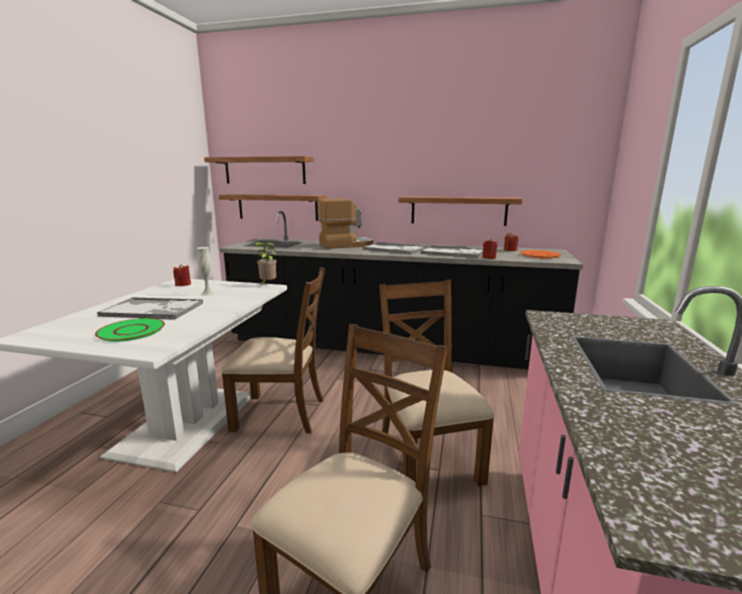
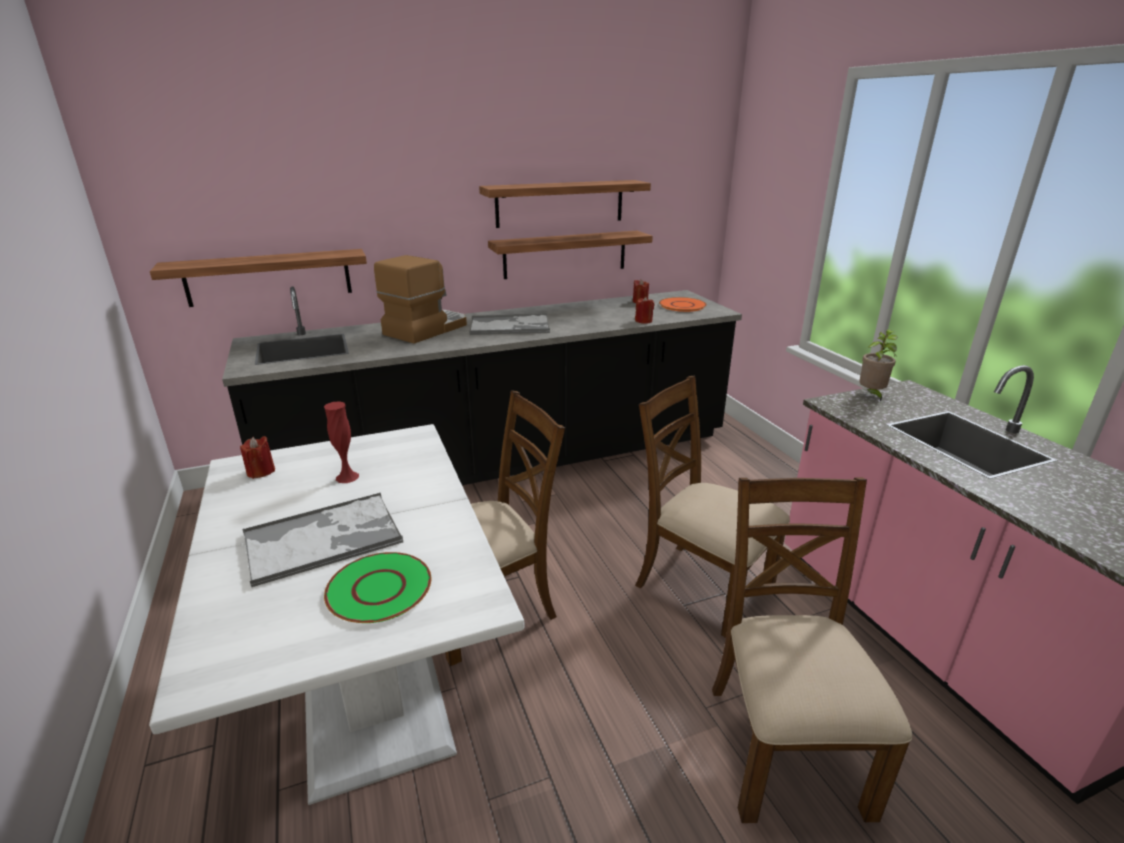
camera: 35 degrees left, 10 degrees up
(208, 293) = (347, 477): white vase -> red vase
(264, 170) = (231, 213): shelf -> shelf (560, 203)
(267, 284) = (405, 431): potted plant -> potted plant (871, 395)
(453, 253) = (591, 319): tray -> none

